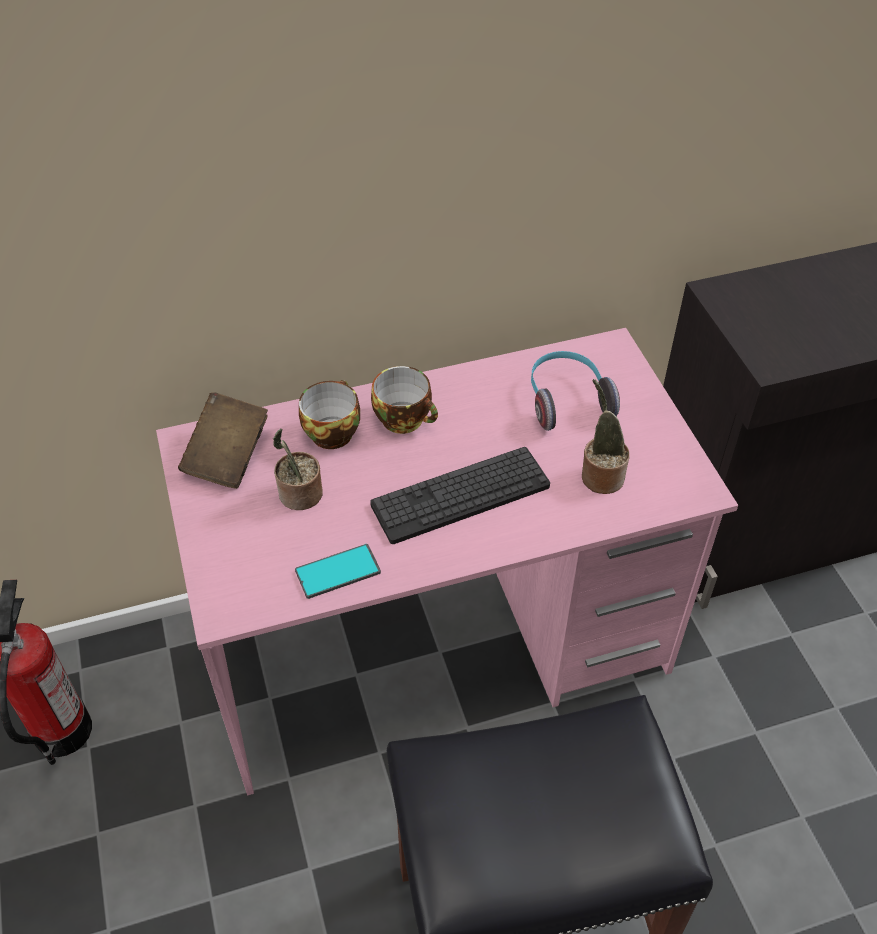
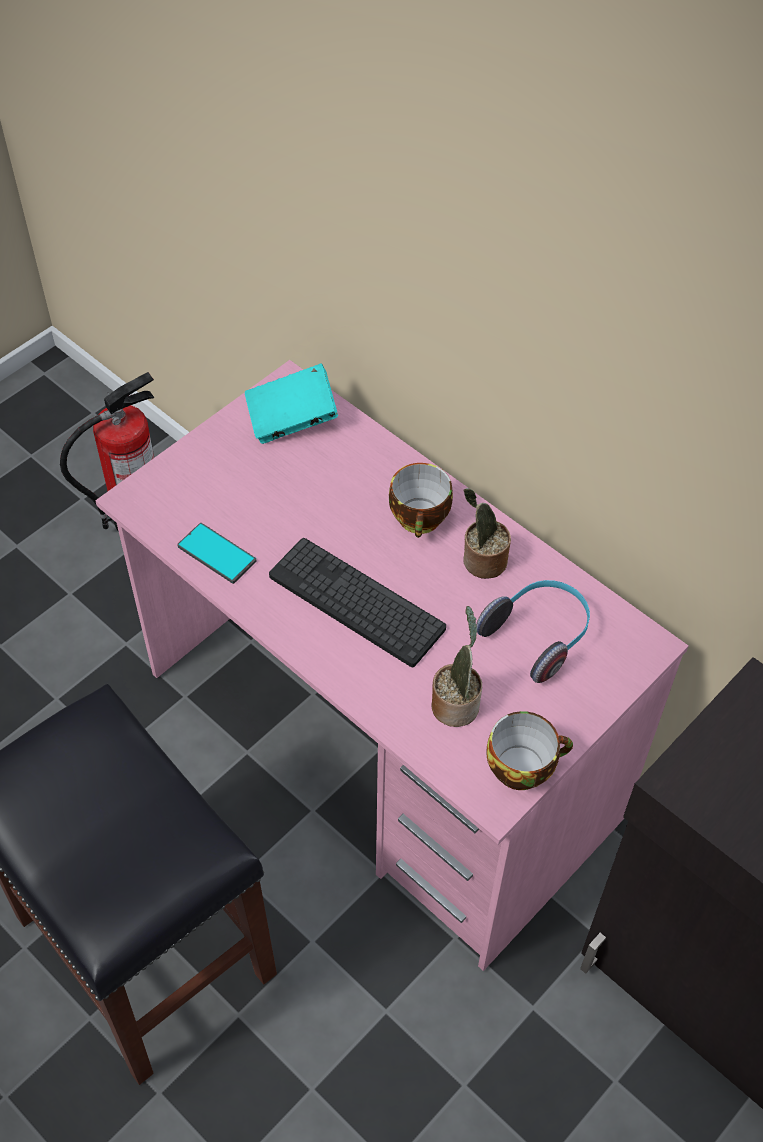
camera: 60 degrees right, 5 degrees up
(227, 456) = (291, 419): brown book -> turquoise book
(299, 496) = (280, 488): potted plant -> potted plant (481, 561)
(331, 431) = (368, 474): cup -> cup (523, 766)

